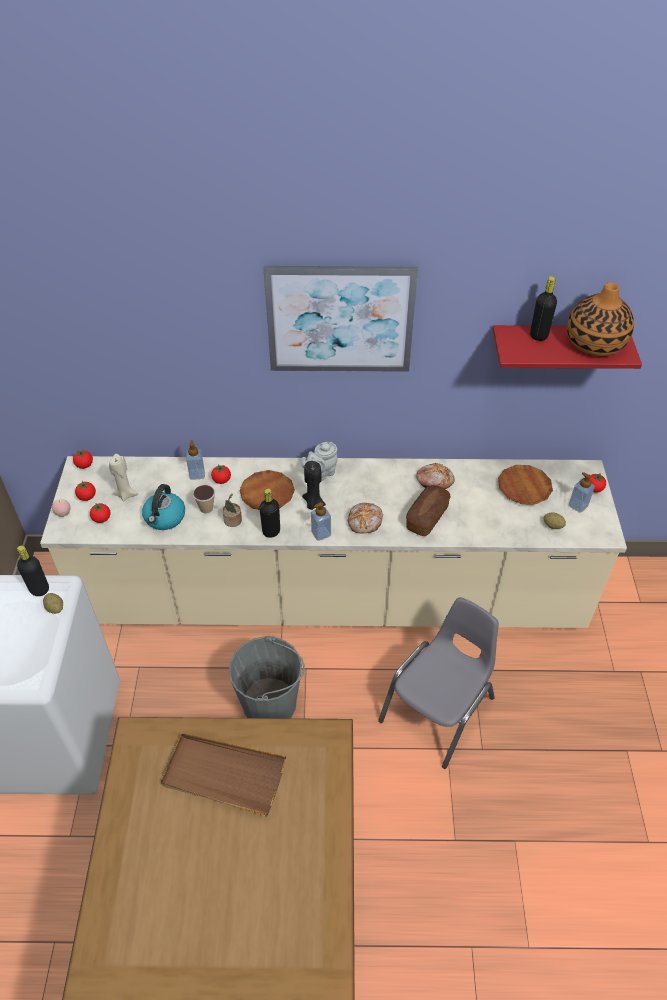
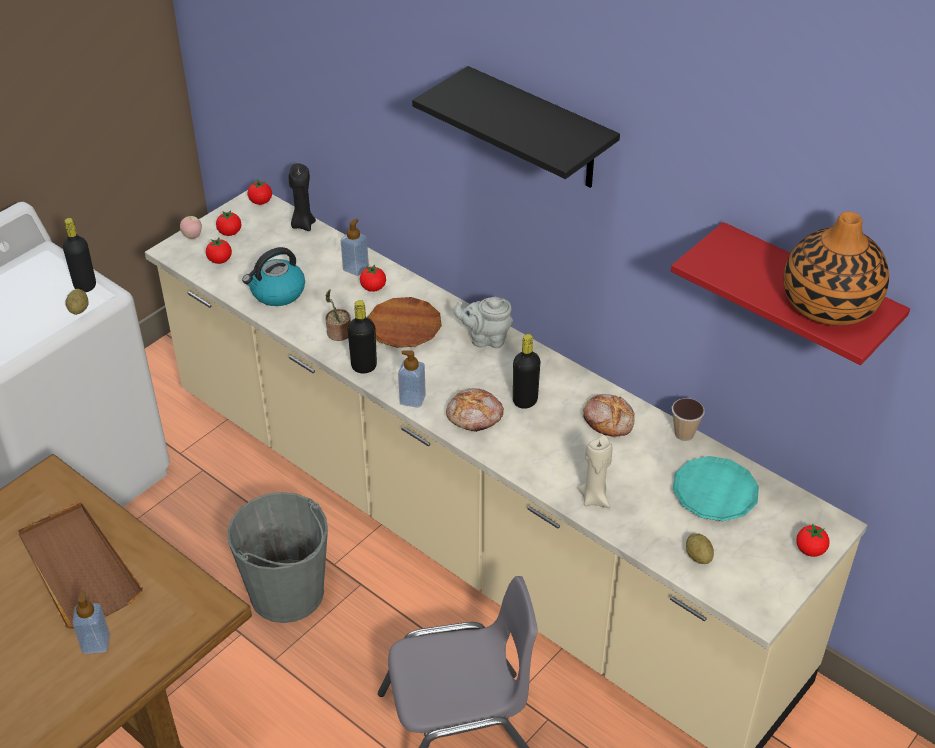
camera: 40 degrees right, 5 degrees down
(126, 494) = (267, 250): beige candle -> beige candle (594, 498)
(206, 508) = (326, 307): cup -> cup (684, 434)
(313, 503) = (440, 364): black candle -> black candle (303, 224)
(340, 319) = (540, 130): picture -> black shelf
(427, 517) = (551, 453): bread -> none
(524, 487) = (714, 493): brown plate -> turquoise plate
(538, 335) = (765, 259): black bottle -> black bottle (525, 401)
(578, 505) = (762, 555): soap dispenser -> soap dispenser (96, 643)

